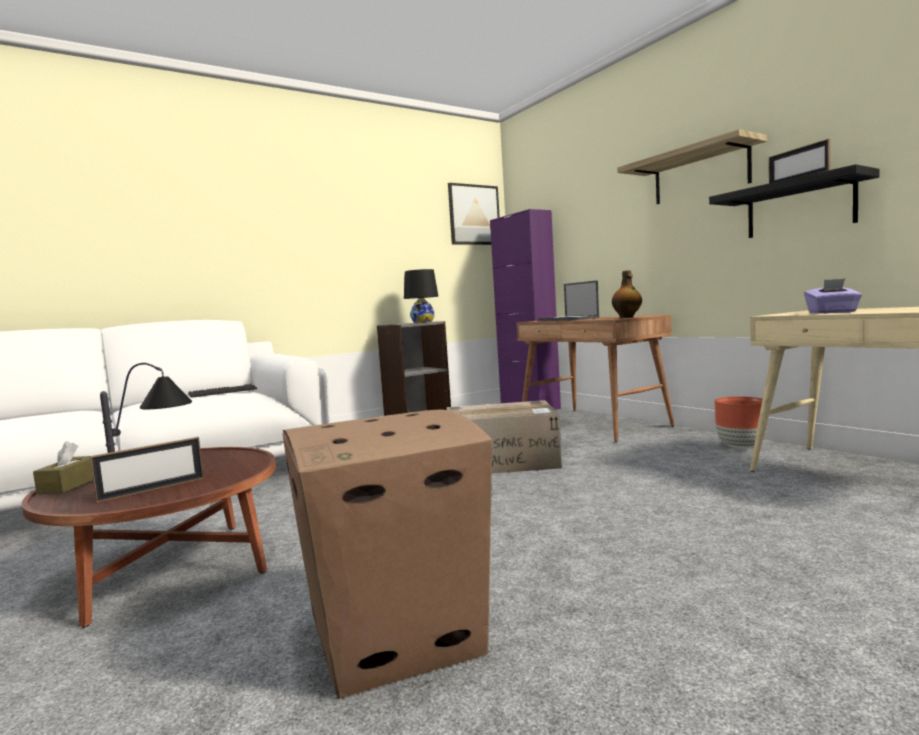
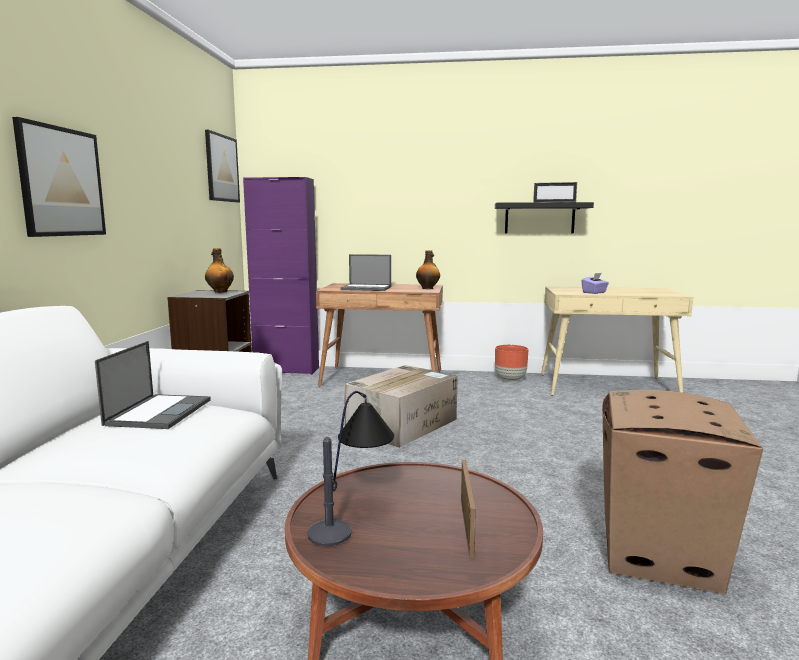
camera: 50 degrees left, 5 degrees up
(70, 485) = (369, 564): brown tissue box -> none
(223, 392) = (159, 412): keyboard -> laptop
(265, 239) = (61, 182): none -> picture
(423, 322) = (220, 291): black table lamp -> bottle
(700, 174) = (469, 179): shelf -> none

